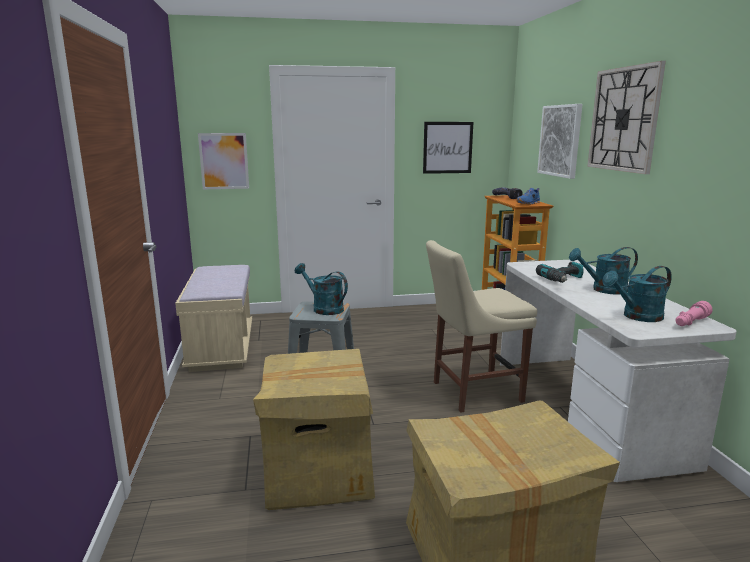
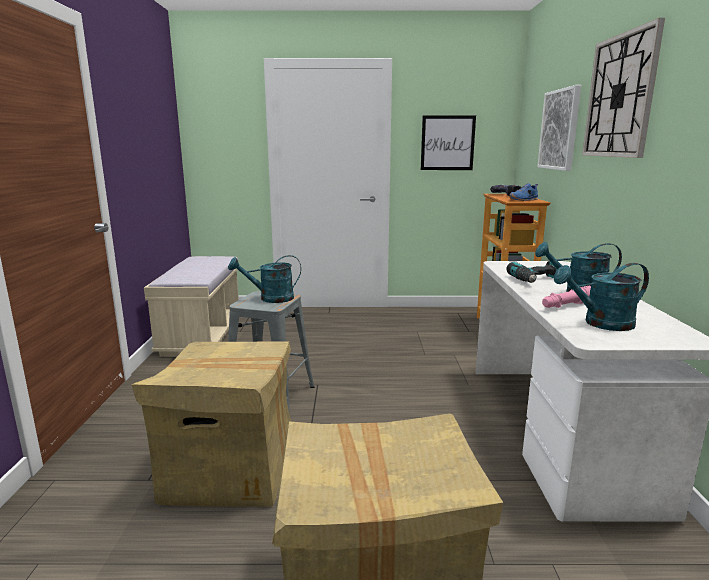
camera: 10 degrees right, 0 degrees up
(224, 161) = (220, 154): picture -> none
(323, 308) = (270, 298): turquoise watering can -> turquoise watering can turned 60 degrees counterclockwise
(472, 392) = (432, 400): beige chair -> none
(690, 322) = (668, 334): pink flashlight -> pink flashlight (565, 306)

